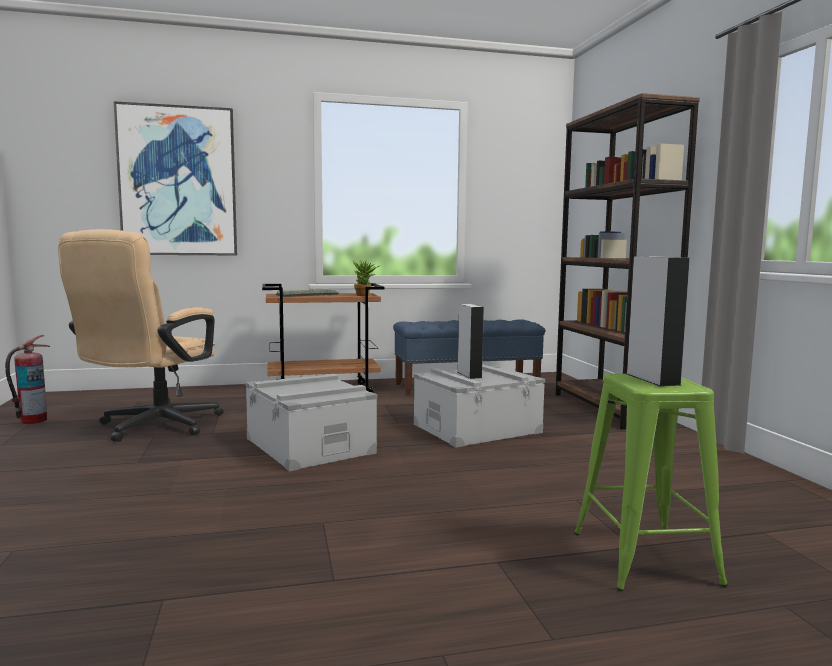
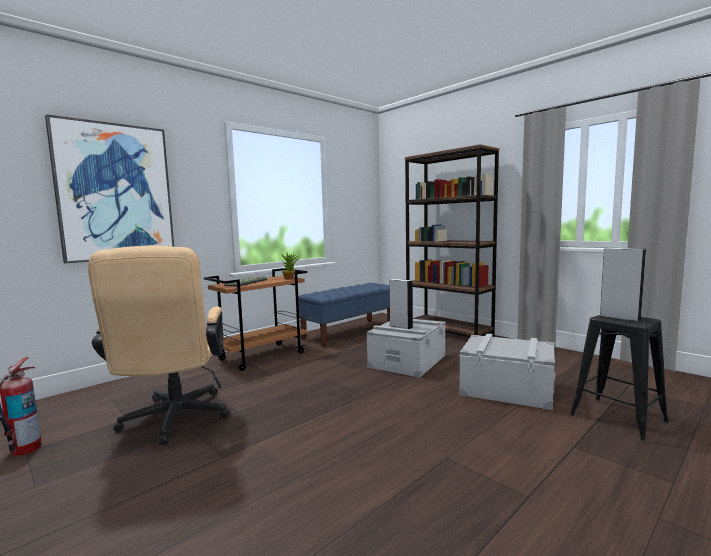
camera: 30 degrees left, 0 degrees up
(310, 446) = (331, 401): grey storage box -> grey storage box (507, 388)
(644, 558) = (618, 419): green stool -> black stool

